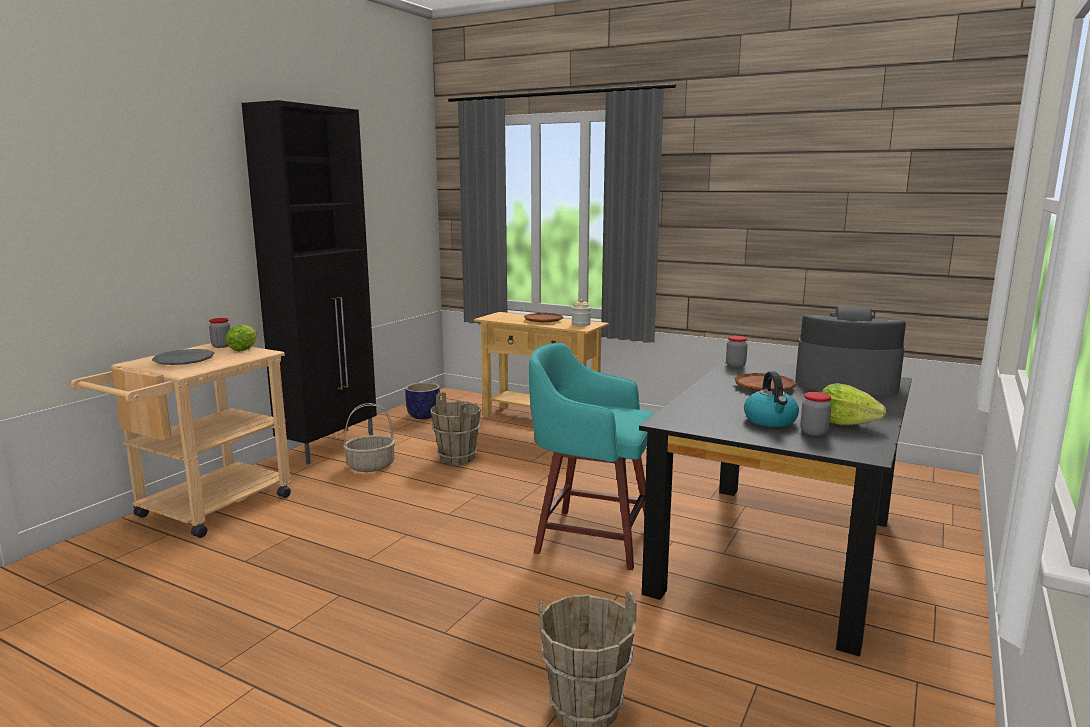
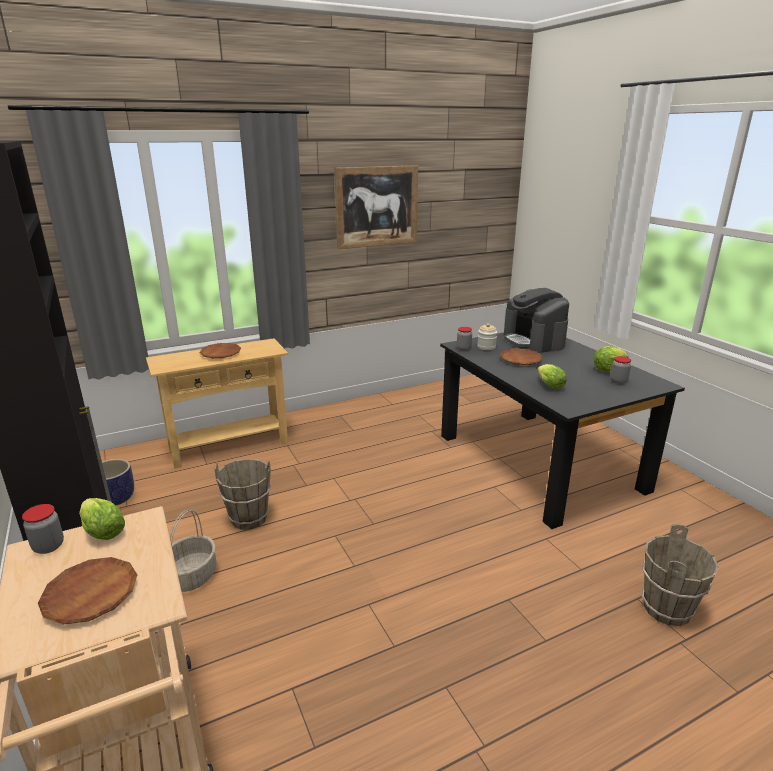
camera: 55 degrees left, 10 degrees up
(184, 361) = (90, 594): grey plate -> brown plate
(581, 324) = (262, 347): jar -> jar (486, 347)
(590, 537) = (461, 514): turquoise stool -> none
(715, 406) = (548, 385): none -> lettuce
(762, 194) = (377, 207): none -> picture
(770, 421) = (589, 383): kettle -> none
(844, 383) = (533, 341): coffee machine -> coffee machine turned 75 degrees counterclockwise

